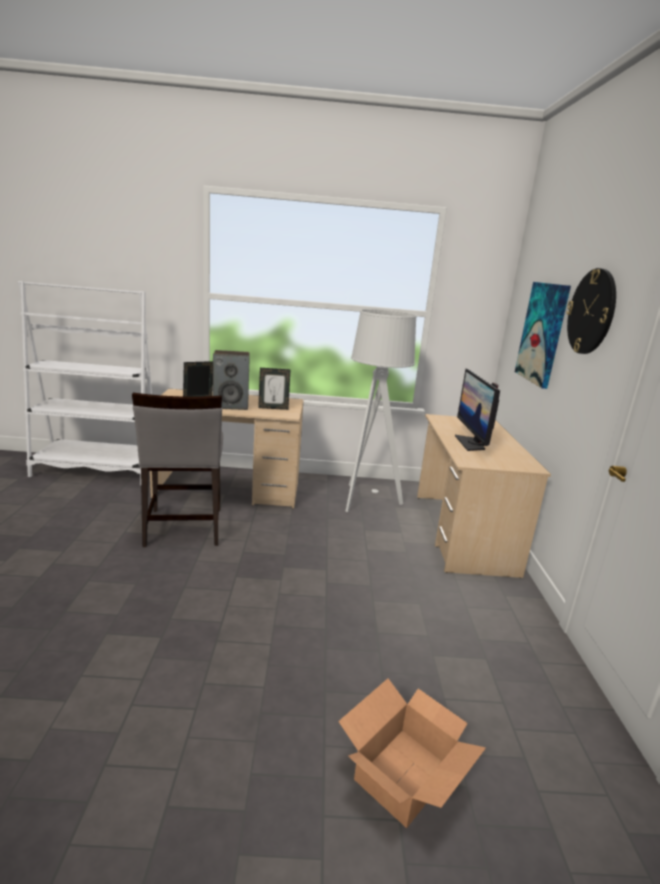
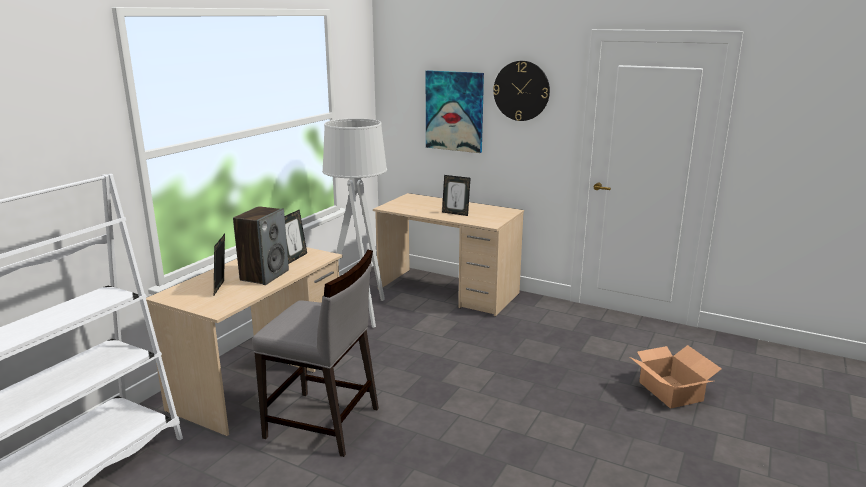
camera: 60 degrees left, 0 degrees up
(471, 443) = (455, 213): monitor -> picture frame

